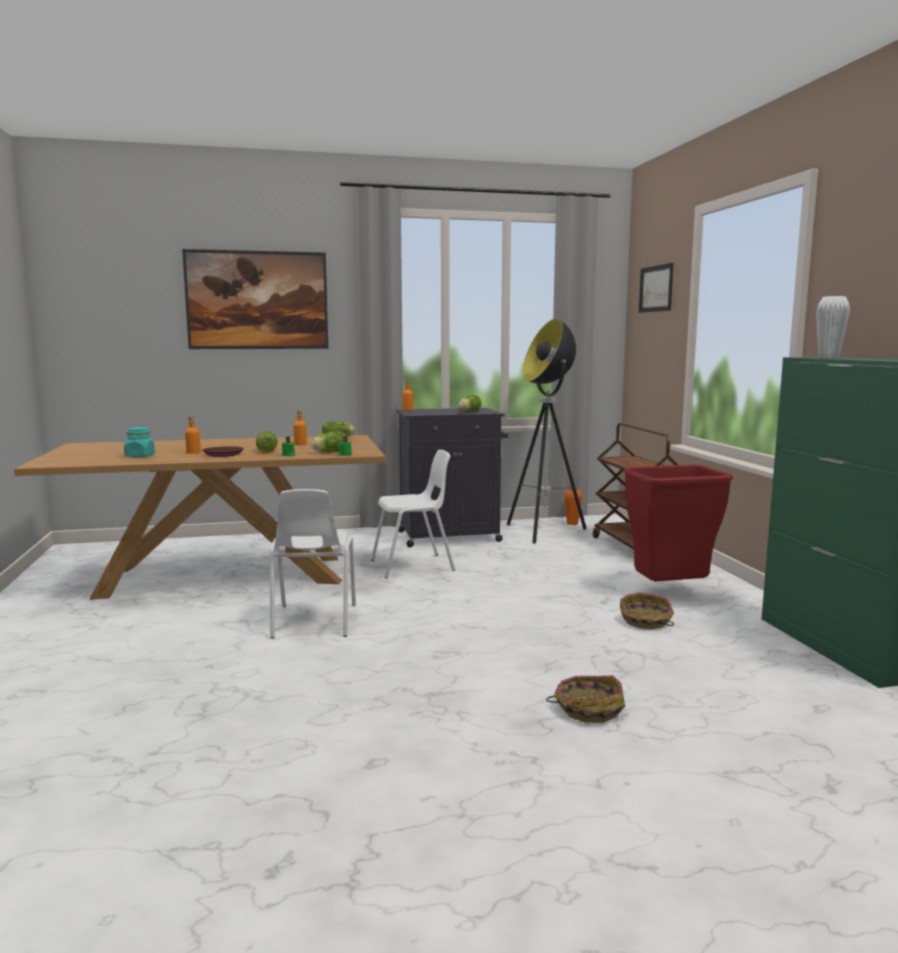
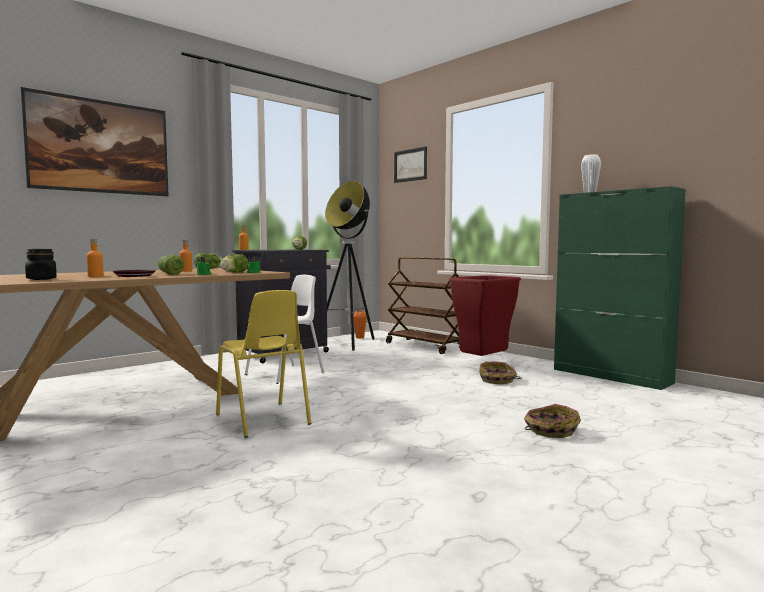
camera: 30 degrees left, 5 degrees down
(140, 456) = (41, 279): turquoise jar -> black jar
(313, 621) = (263, 420): white chair -> yellow chair

